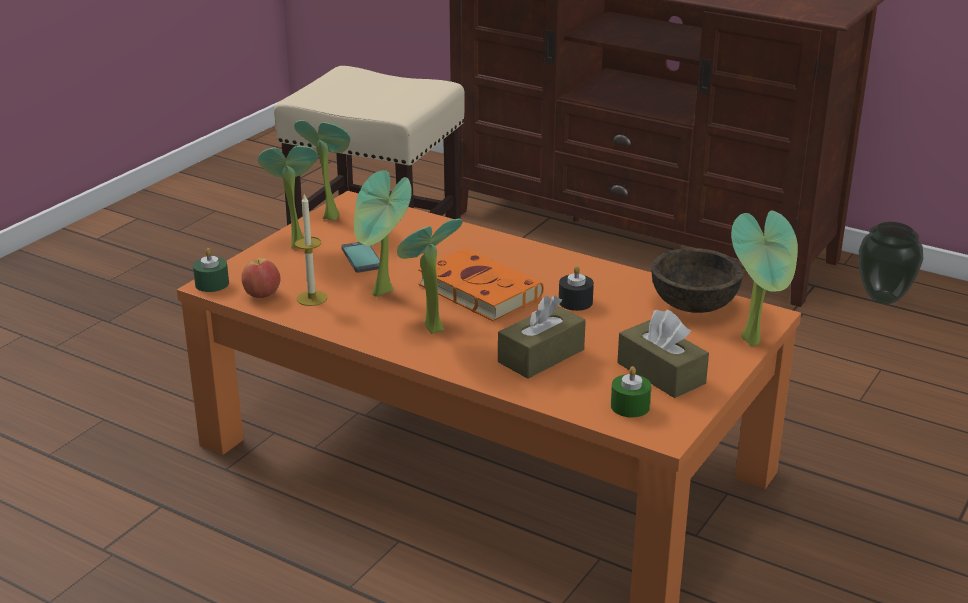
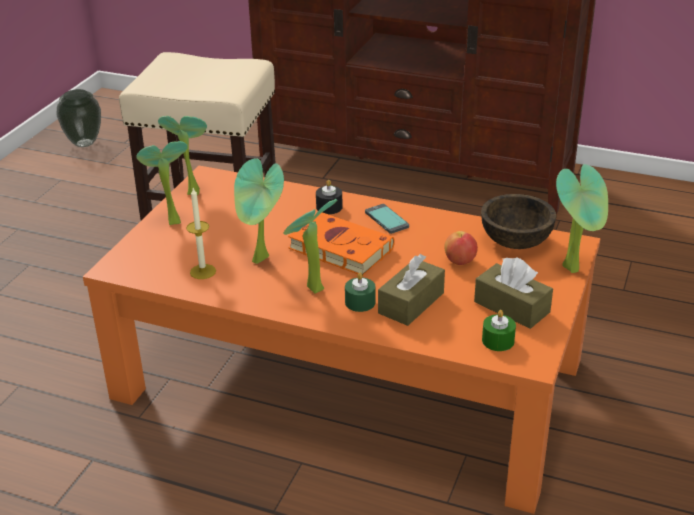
camera: 10 degrees left, 5 degrees up
(212, 284) = (112, 267): green candle -> green candle (360, 302)
(262, 295) = (159, 273): apple -> apple (460, 261)
(361, 258) = (232, 228): phone -> phone (386, 220)
(575, 302) = (421, 249): black candle -> black candle (329, 207)
(883, 298) = (615, 200): vase -> vase (84, 143)

